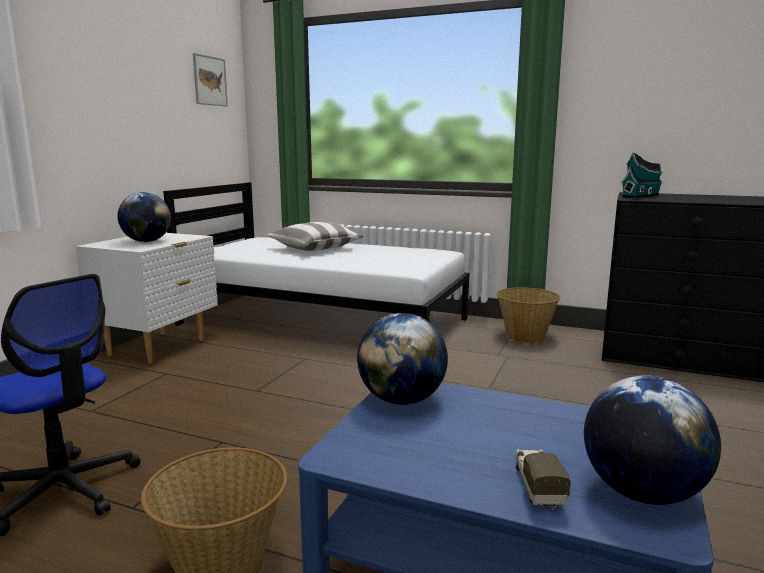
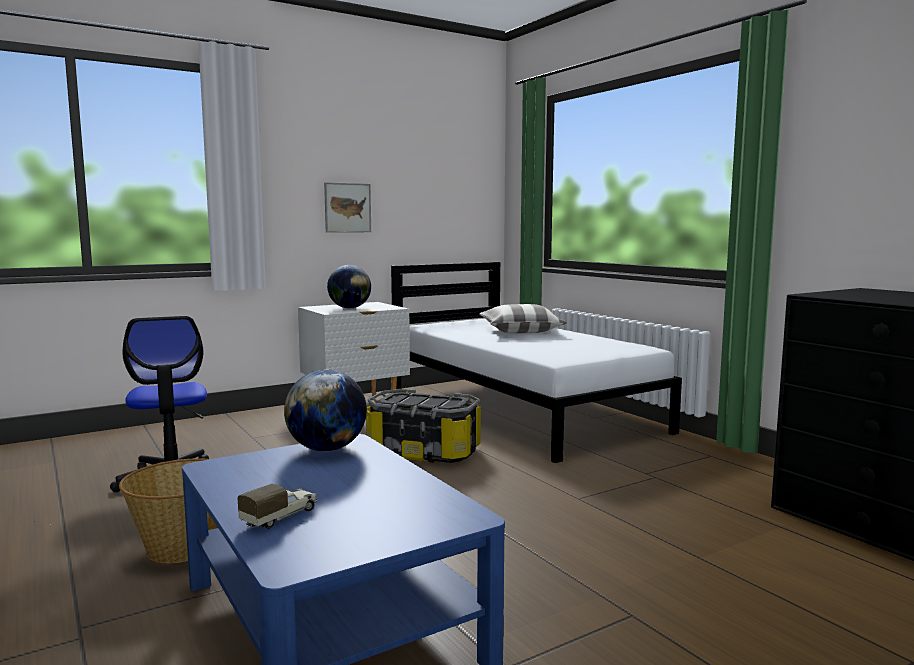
camera: 35 degrees right, 5 degrees down
(210, 81) = (459, 164): picture -> picture (347, 207)
(305, 379) = (424, 452): none -> storage box
(525, 337) = (715, 464): basket -> none
(641, 196) = (852, 293): toy house -> none
(642, 493) = (336, 544): globe -> none

